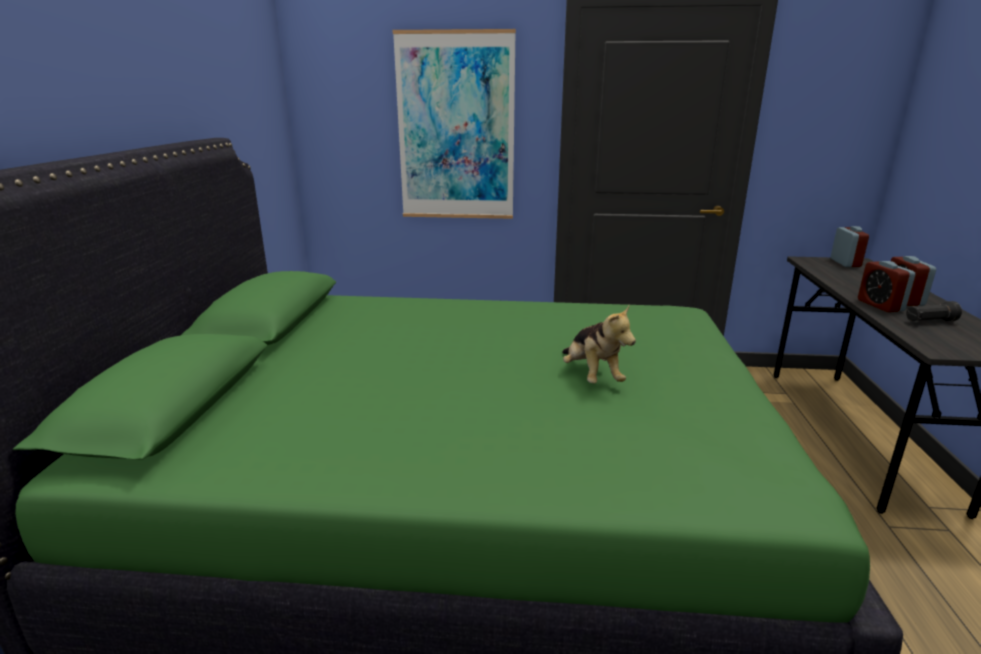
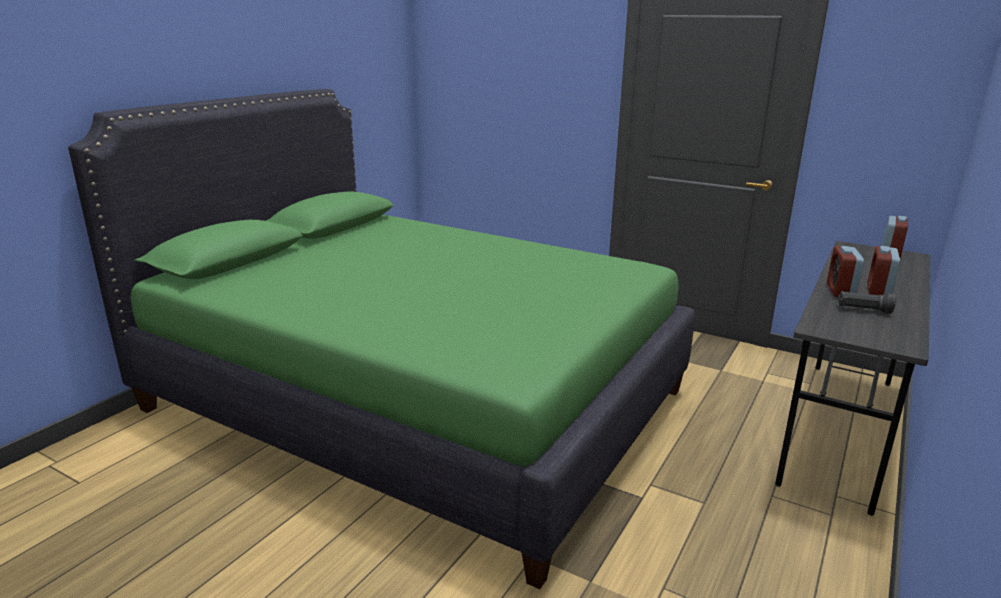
camera: 25 degrees right, 0 degrees up
(456, 128) = (534, 88): picture -> none
(591, 376) = (496, 292): plush toy -> none

